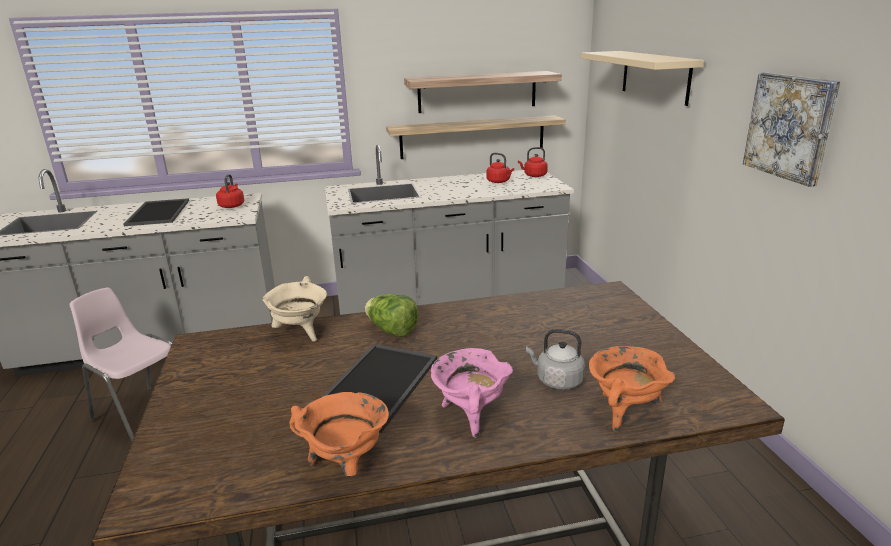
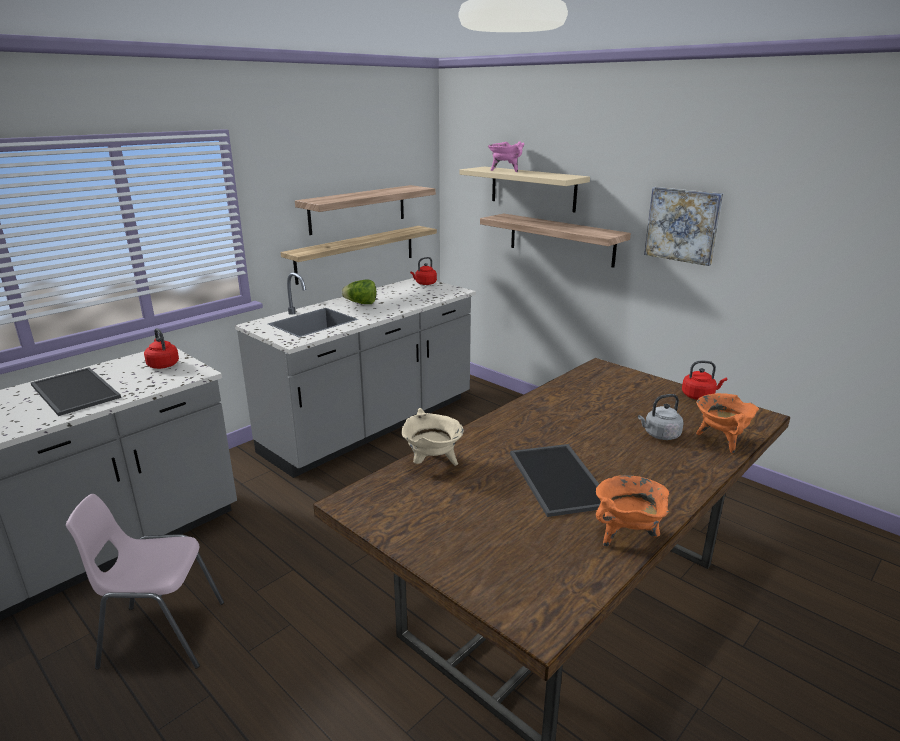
camera: 35 degrees left, 0 degrees up
(392, 331) = (502, 438): lettuce -> lettuce (361, 303)
(470, 415) = (647, 474): pink cooking pot -> pink cooking pot (505, 170)
(499, 181) = (404, 293): red kettle -> red kettle (699, 396)
(673, 139) = (561, 239): none -> shelf

